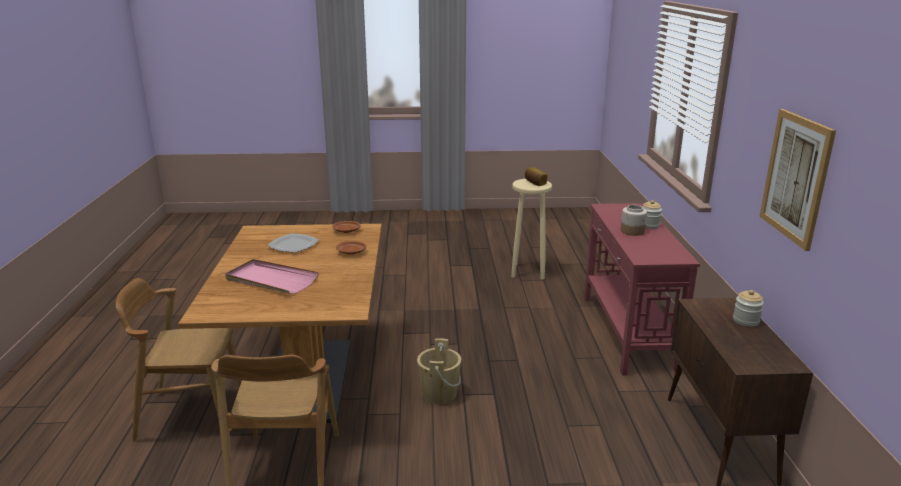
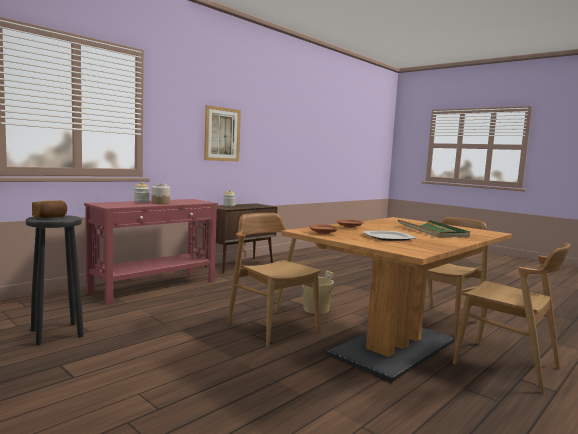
camera: 135 degrees left, 15 degrees down
(271, 280) = (432, 231): pink tray -> green tray
(431, 347) = (272, 327): none -> brown chair
(527, 271) = (57, 334): beige stool -> black stool

